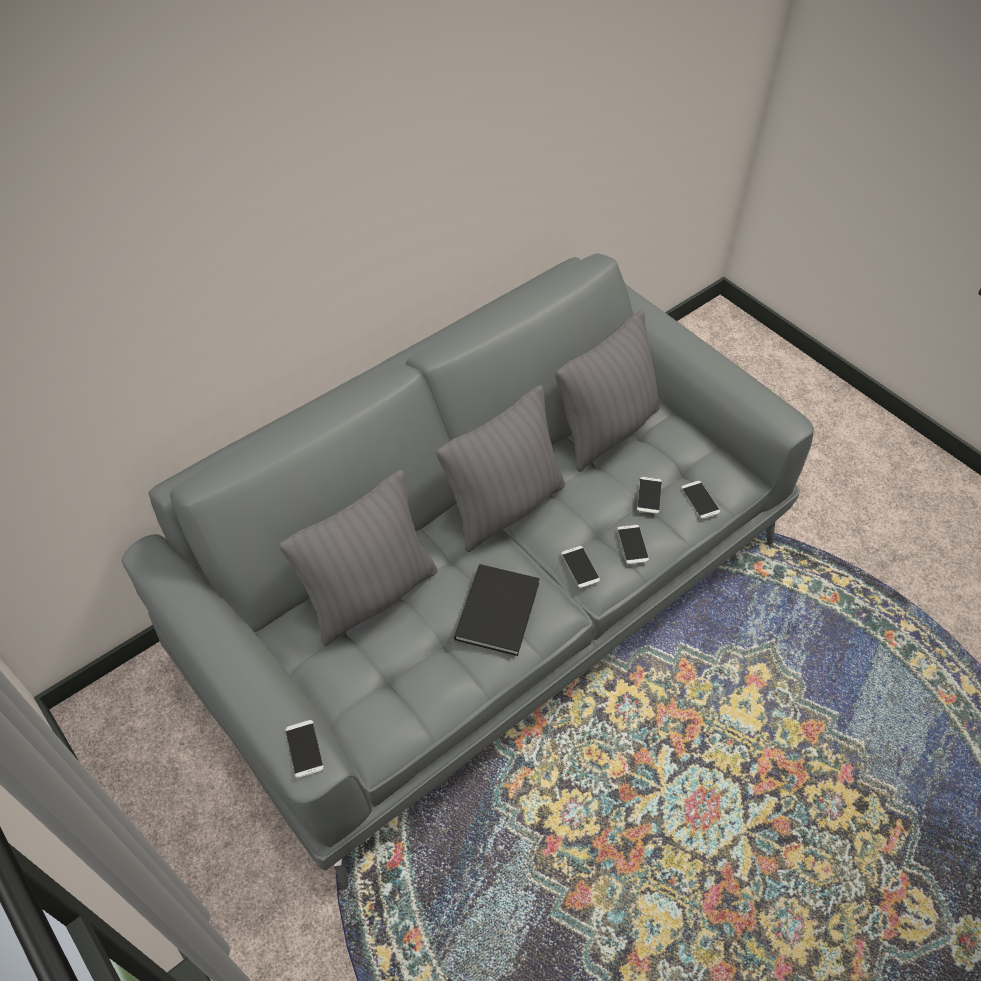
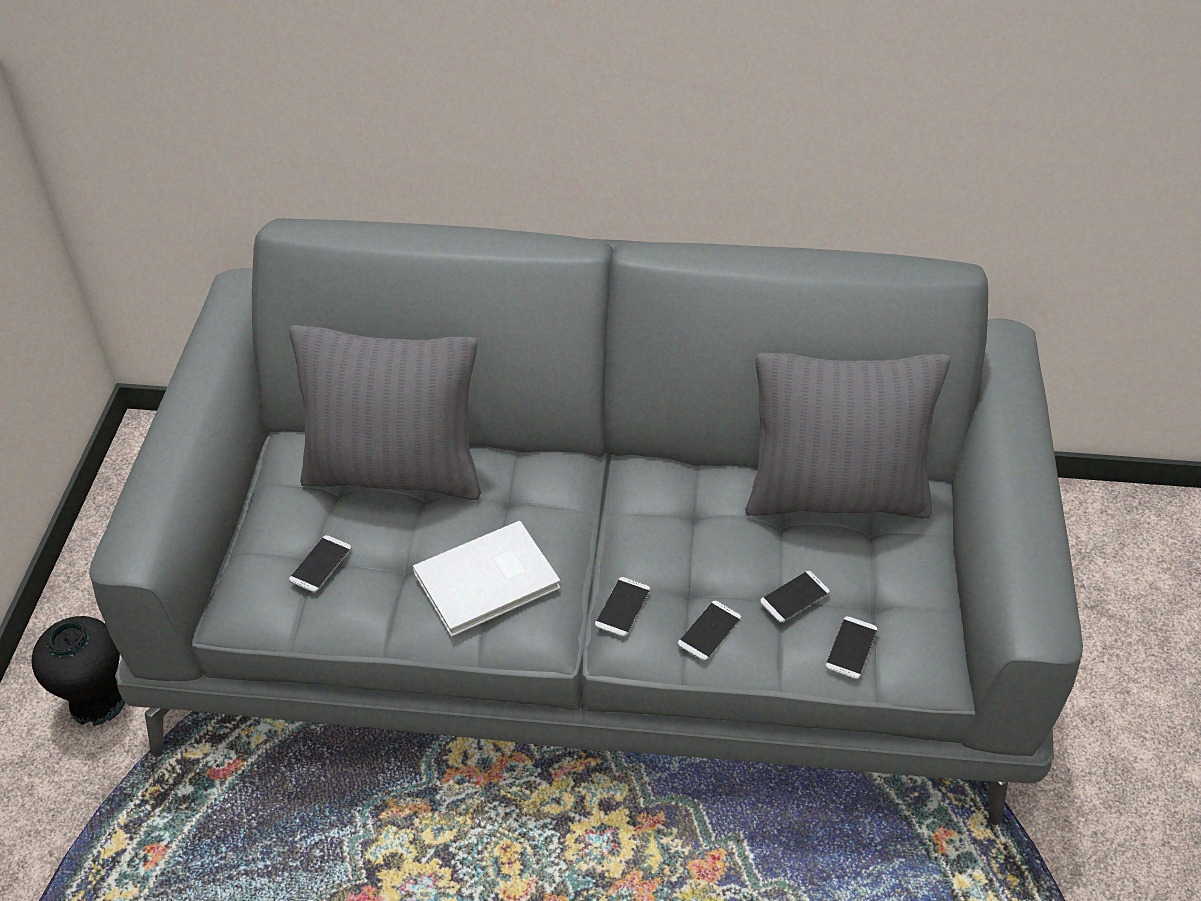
camera: 45 degrees right, 5 degrees down
(268, 893) = (99, 702): none -> black vase
(304, 749) = (140, 533): phone -> phone (320, 564)
(500, 610) = (490, 582): black book -> white book
(505, 507) = (623, 492): grey pillow -> none

